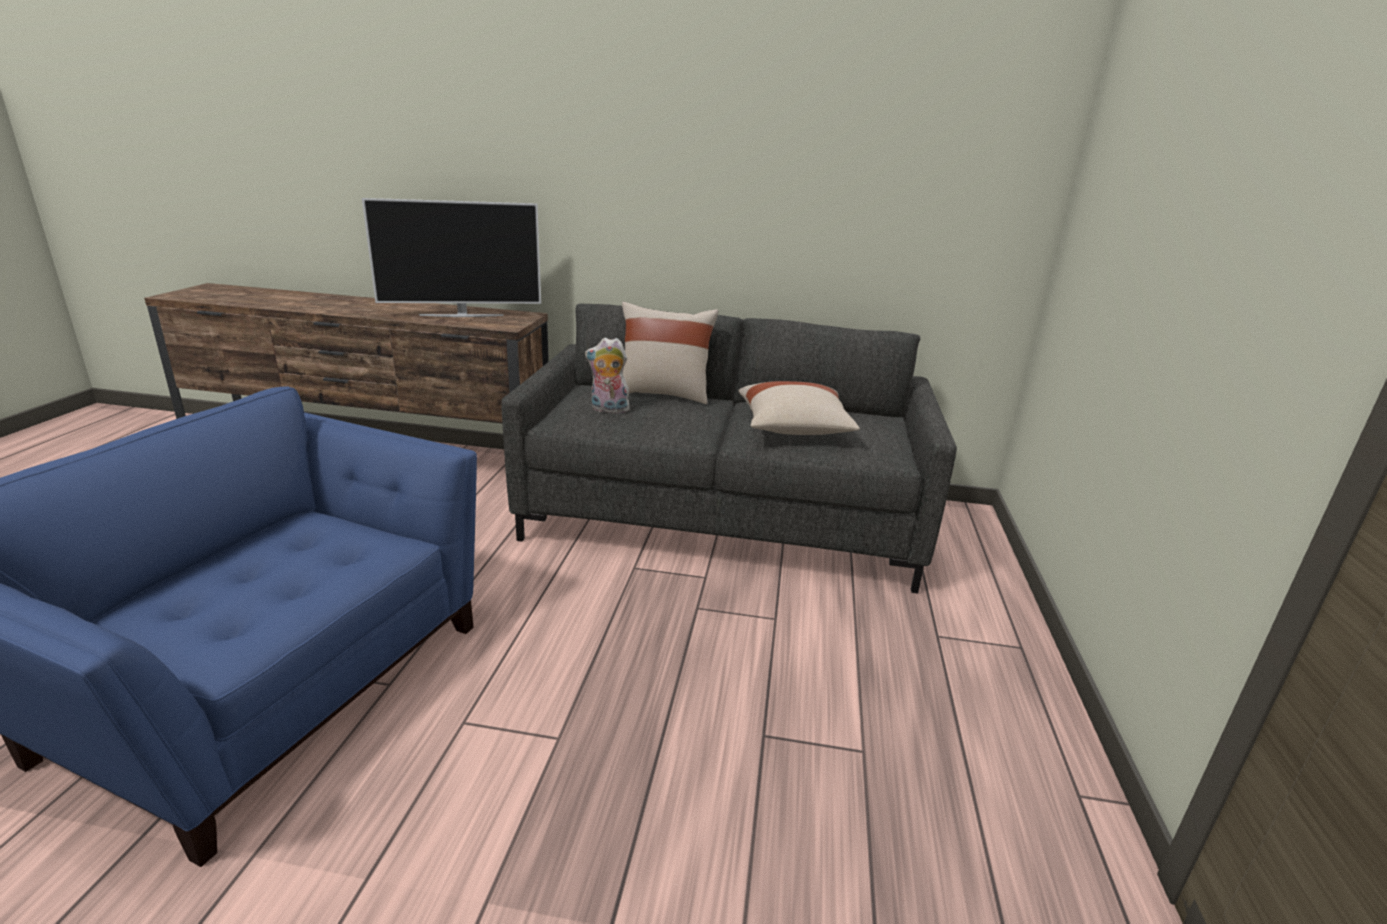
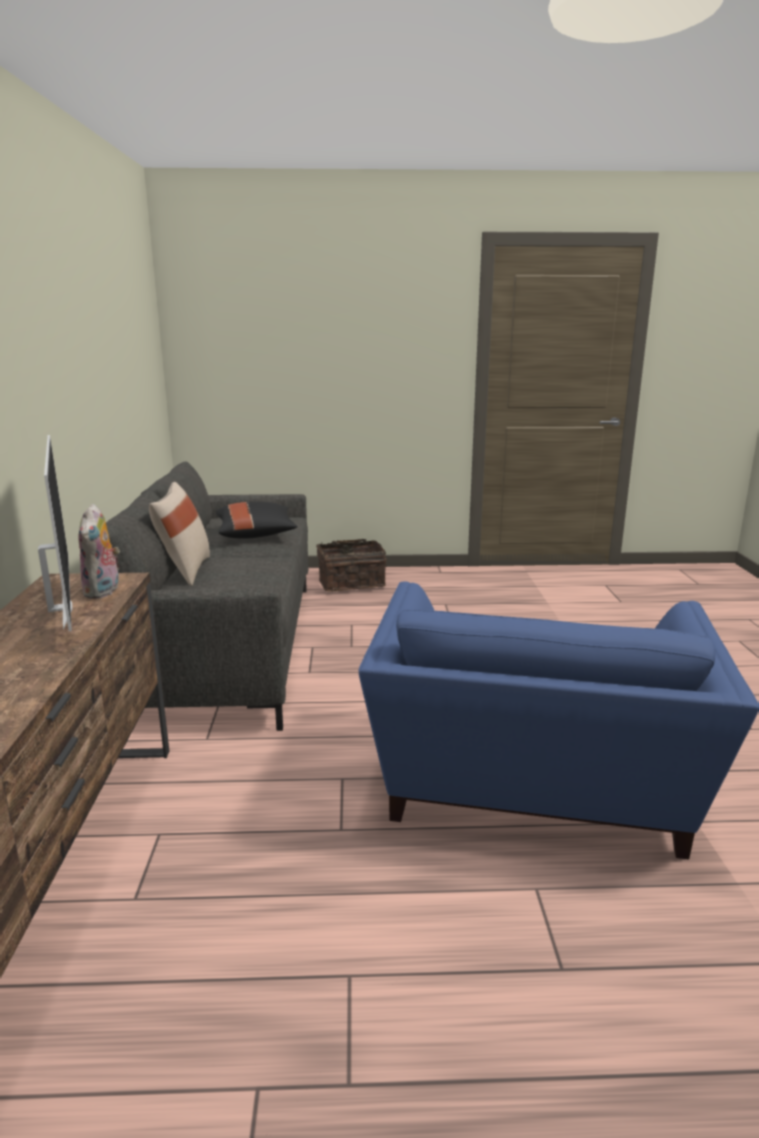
camera: 100 degrees left, 5 degrees down
(608, 410) = (235, 583): plush toy -> plush toy (104, 591)
(793, 429) = (256, 534): beige pillow -> black pillow
(966, 644) = (350, 583): none -> basket

